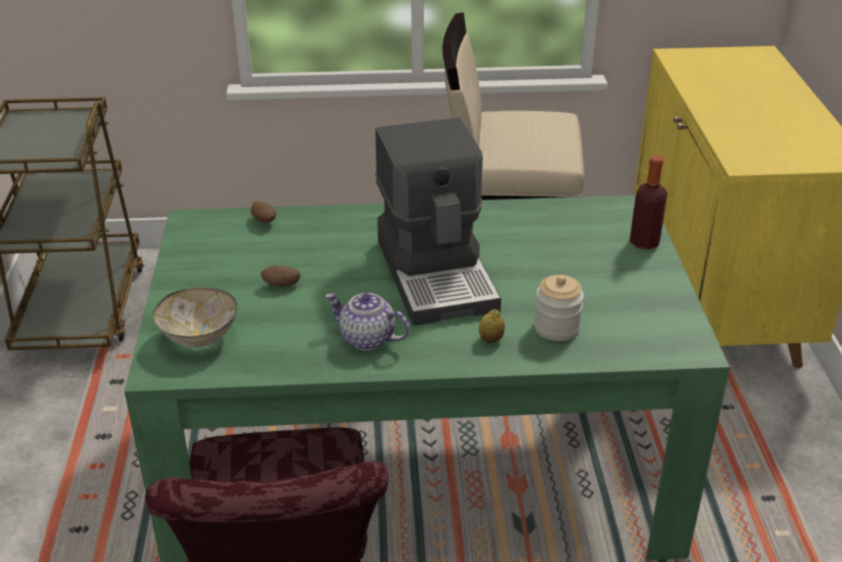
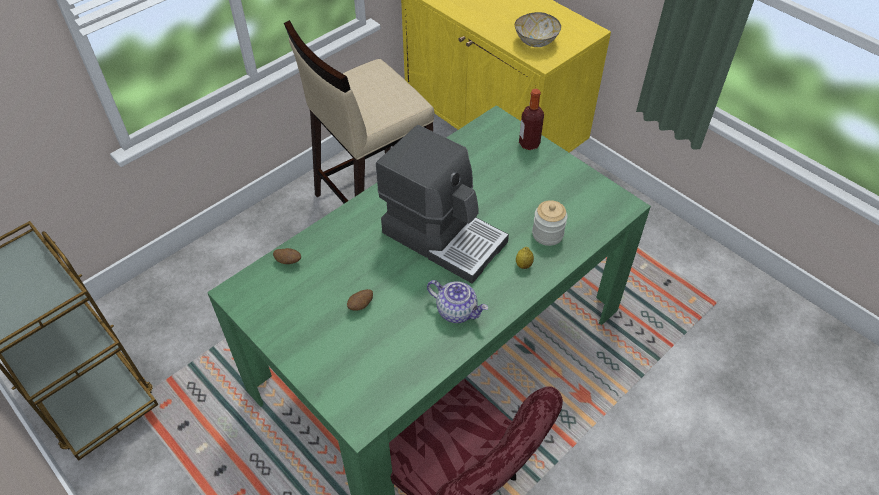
camera: 40 degrees left, 15 degrees up
(200, 337) = (356, 379): bowl -> bowl (536, 41)
(366, 339) = (457, 311): teapot -> teapot turned 135 degrees counterclockwise

